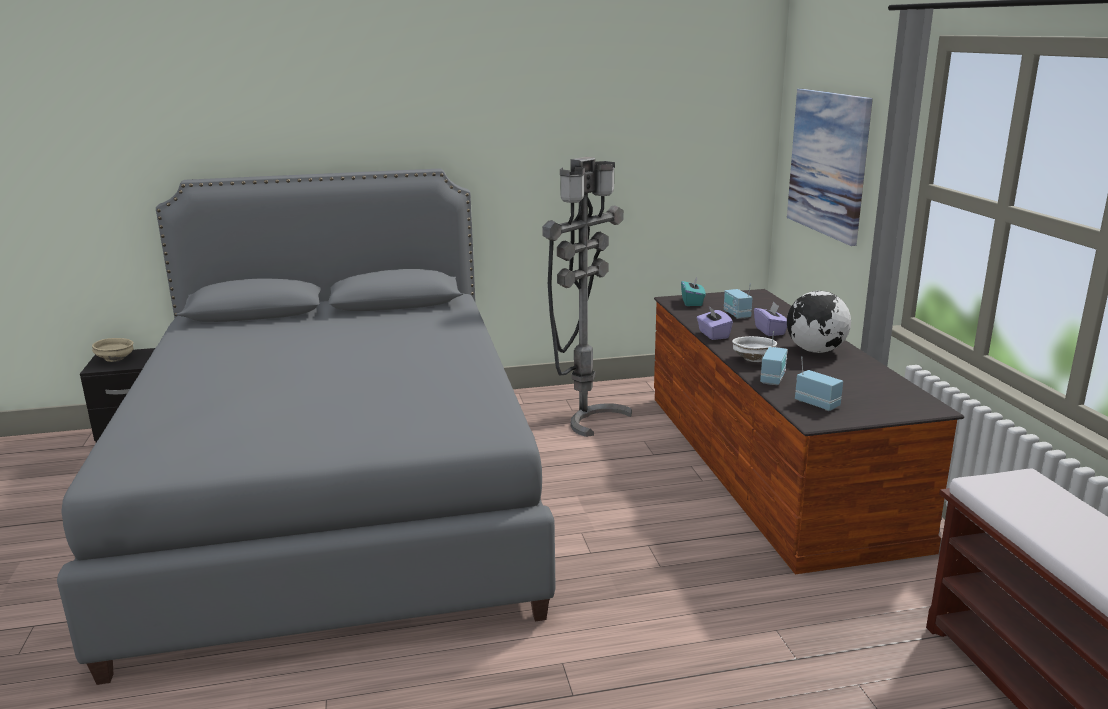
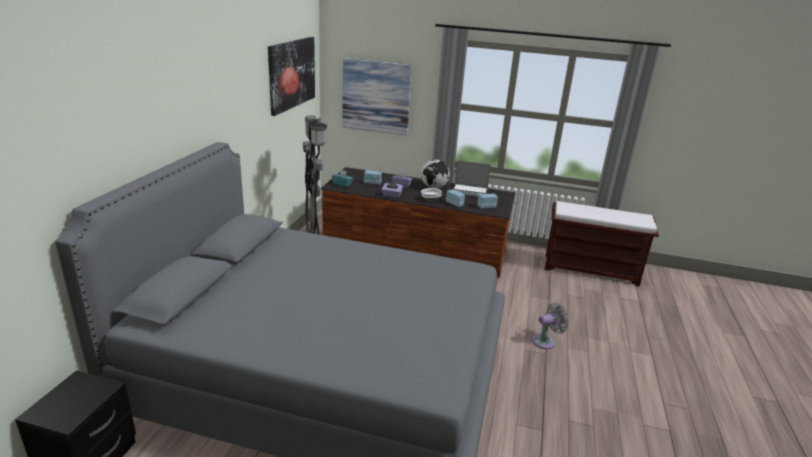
camera: 65 degrees left, 5 degrees up
(116, 359) = (62, 407): beige bowl -> none
(617, 686) = (546, 341): none -> grey fan
(670, 105) = (292, 74): none -> picture
(861, 379) = (470, 192): none -> laptop

